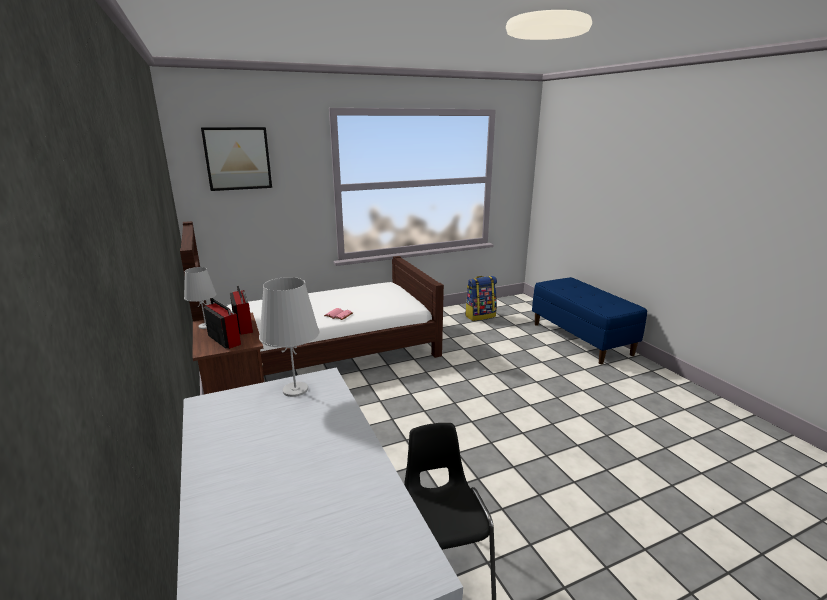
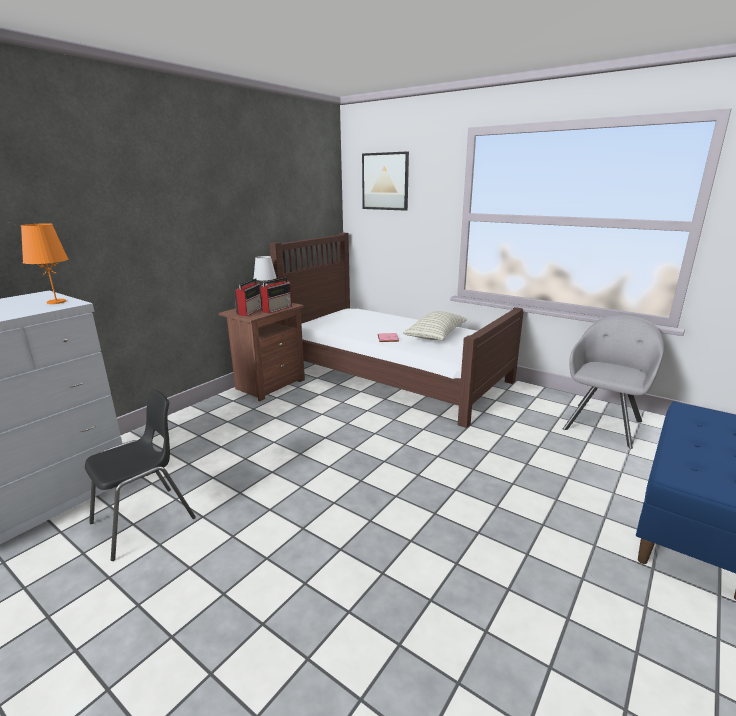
camera: 60 degrees right, 0 degrees up
(296, 389) = (56, 302): white table lamp -> orange table lamp
(362, 299) = (435, 336): none -> pillow
(480, 316) = (603, 423): backpack -> grey armchair

